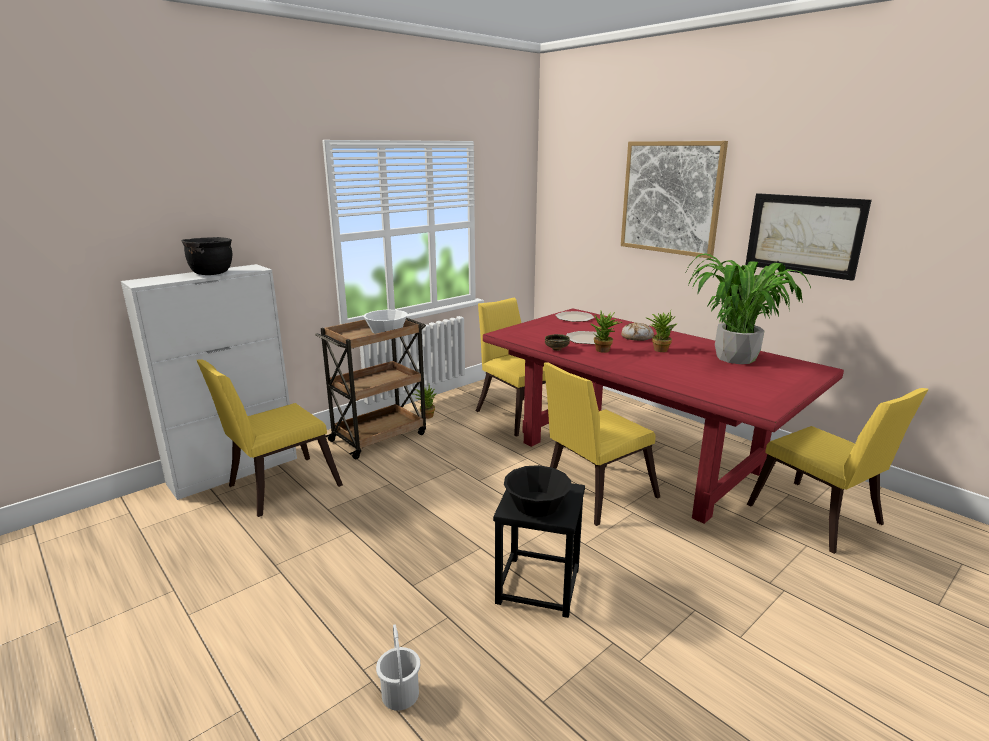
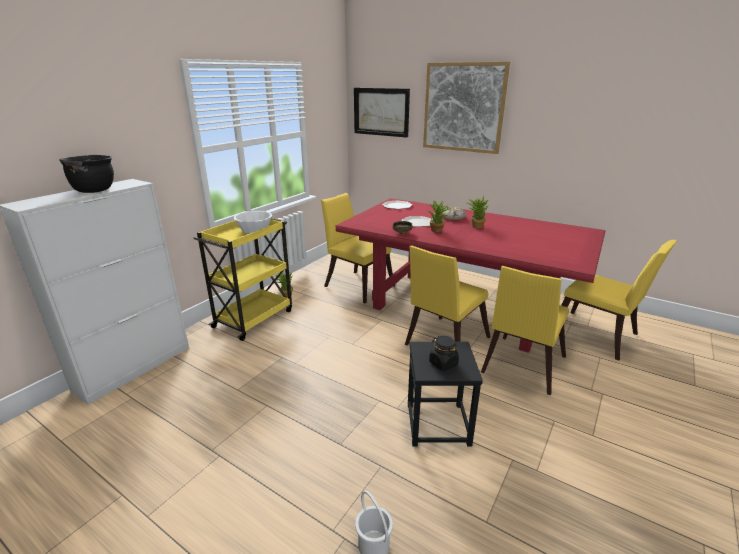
camera: 15 degrees left, 5 degrees up
(277, 488) = (182, 377): yellow chair -> yellow chair (521, 367)
(379, 436) = (254, 318): brown cart -> yellow cart
(537, 503) = (443, 363): black bowl -> black jar
(736, 358) = (532, 228): potted plant -> none
(804, 234) = (569, 133): picture -> picture (381, 112)

